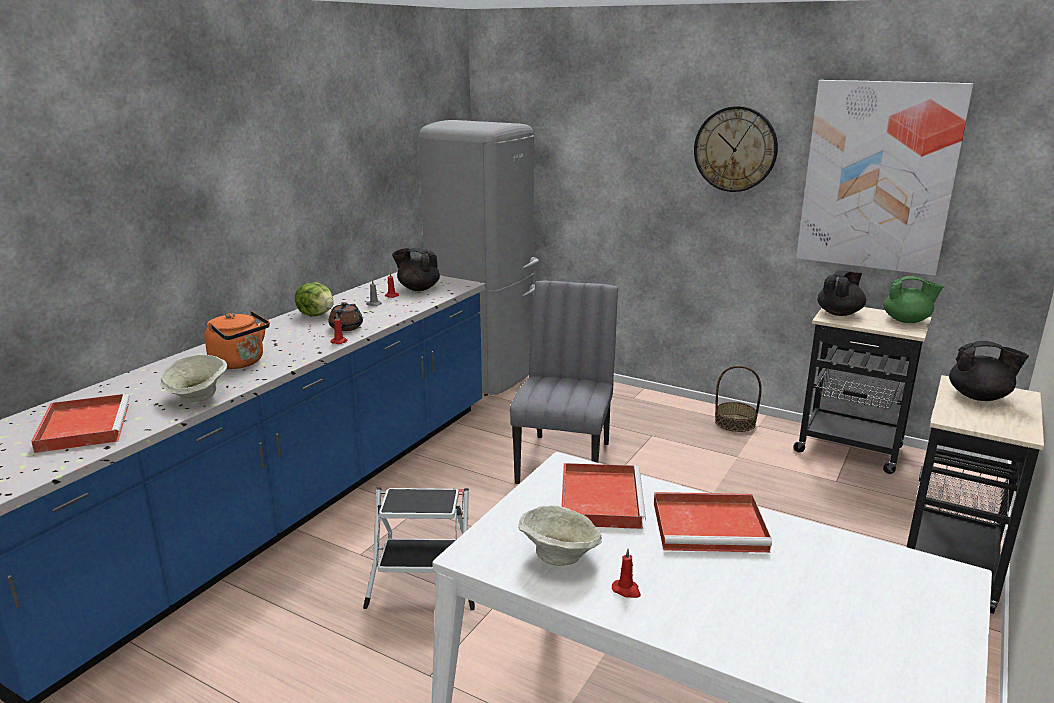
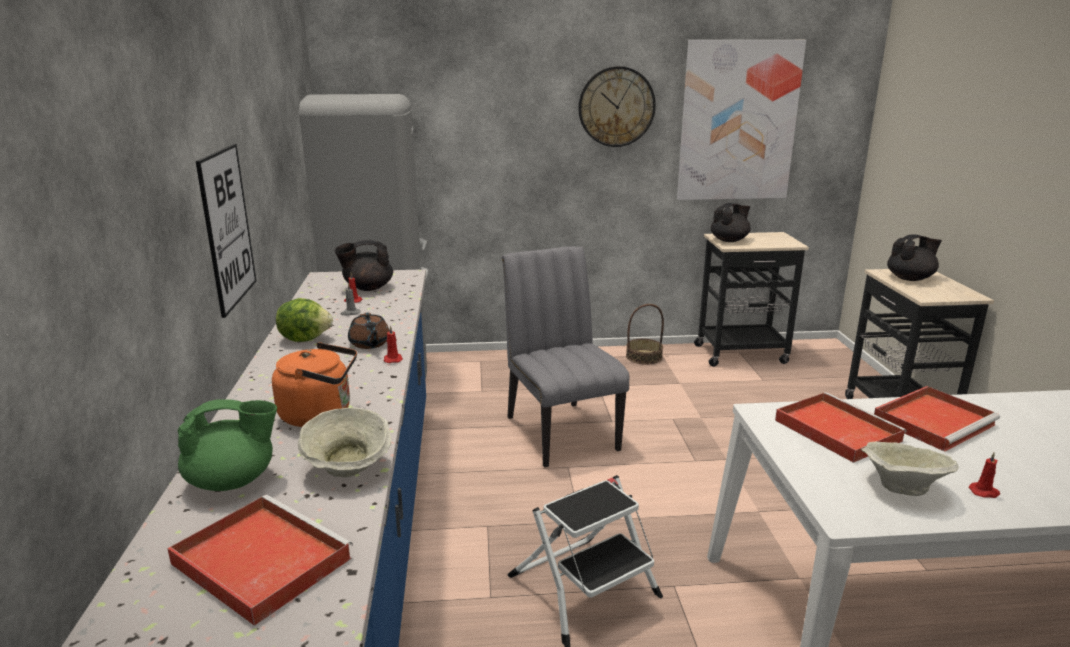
camera: 35 degrees left, 0 degrees up
(264, 220) = (227, 227): none -> picture
(839, 313) = (729, 240): black teapot -> black teapot turned 45 degrees clockwise
(907, 321) = (777, 237): green teapot -> green teapot (233, 481)

